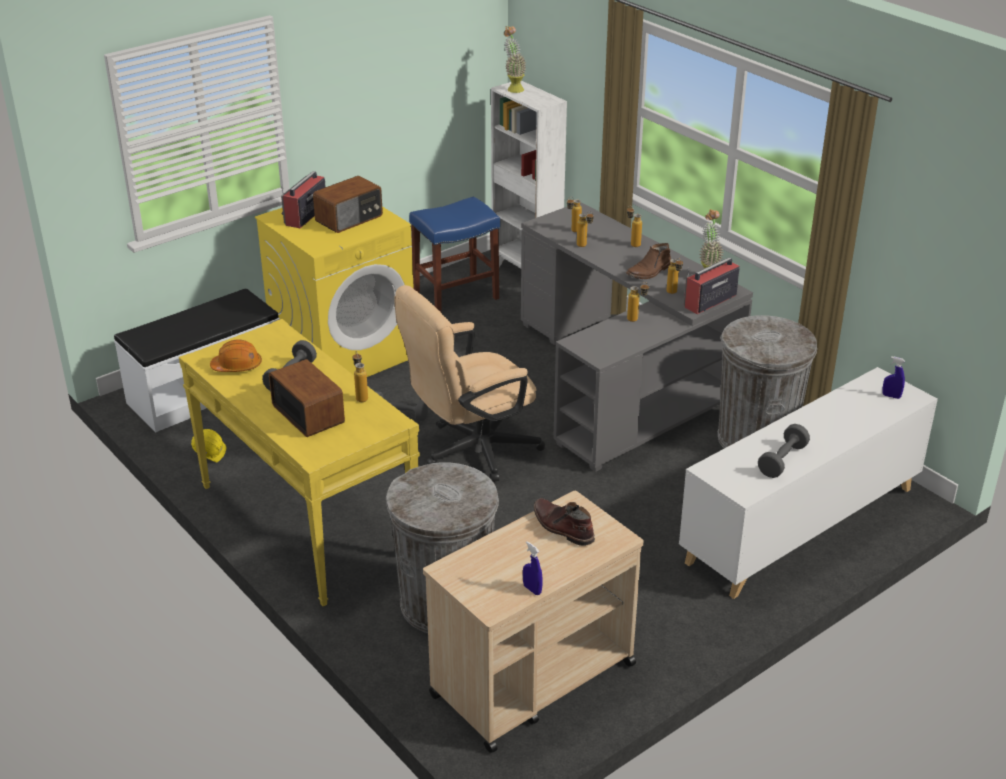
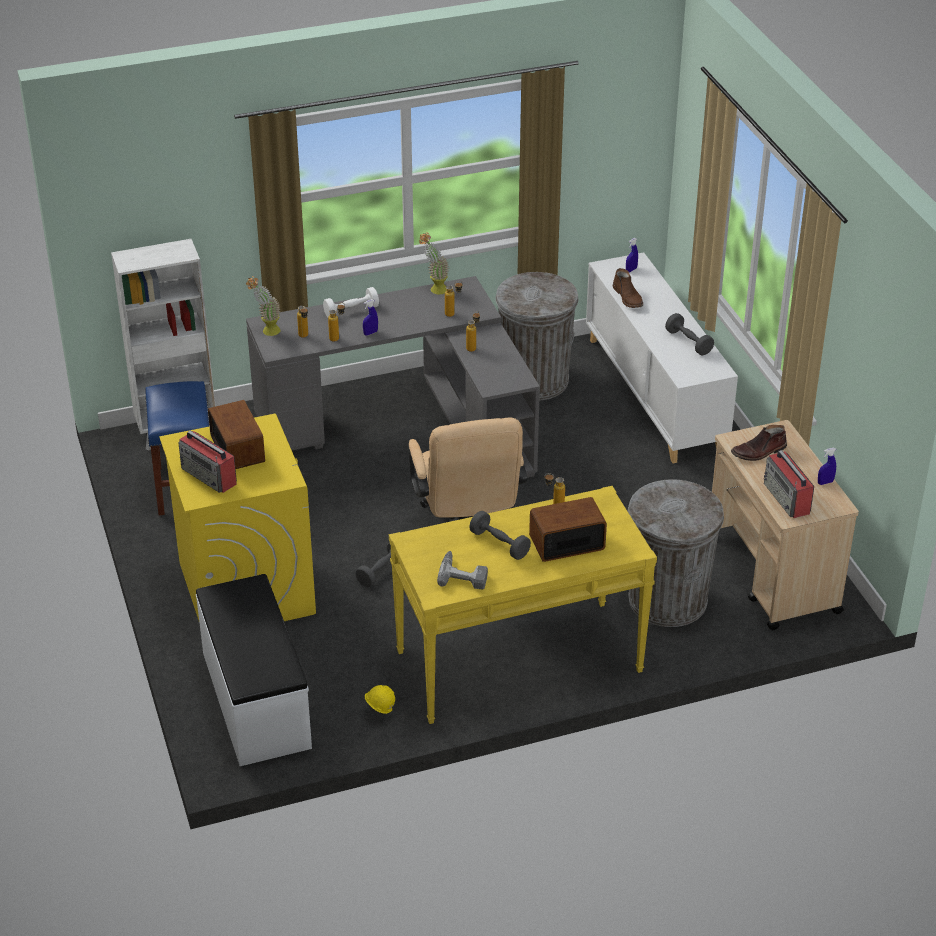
camera: 70 degrees left, 5 degrees up
(237, 366) = (463, 574): orange hard hat -> power drill
(513, 88) = (133, 260): potted plant -> potted plant (266, 331)
(605, 259) = (370, 333): none -> blue spray bottle
(632, 243) = (351, 311): bottle -> white dumbbell
(649, 271) = (408, 316): brown boot -> brown boot (628, 298)
(709, 301) = (477, 300): radio -> radio (787, 499)

